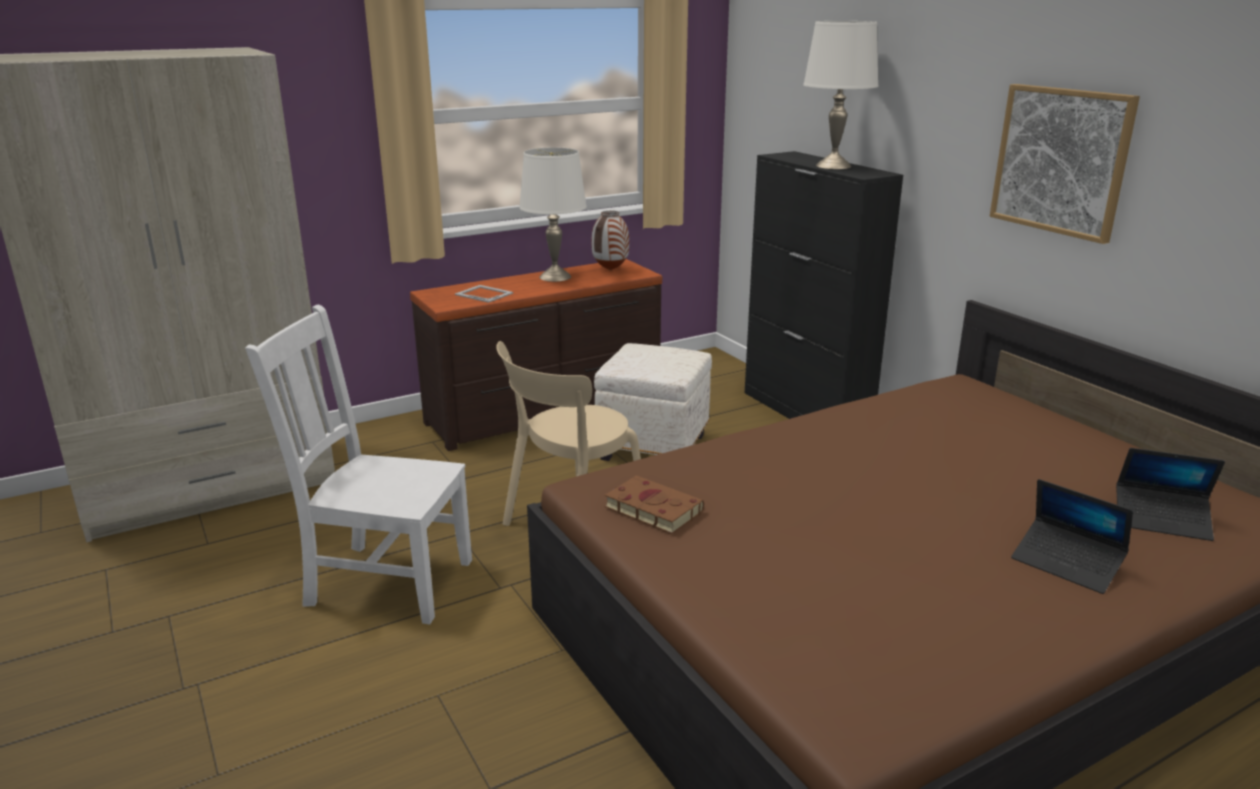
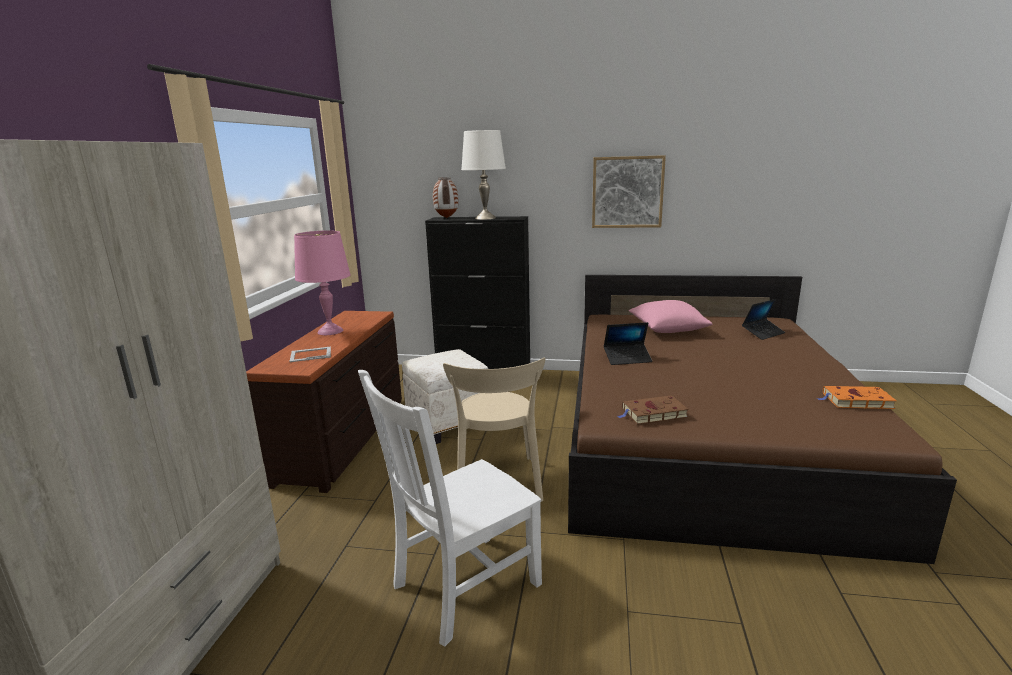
camera: 50 degrees left, 5 degrees down
(555, 276) = (330, 331): white table lamp -> pink table lamp
(610, 270) = (354, 318): vase -> vase (446, 218)
(955, 665) = (855, 401): none -> orange book
(1000, 440) = (667, 329): none -> pink pillow
(1067, 564) = (785, 357): laptop -> laptop (627, 359)

